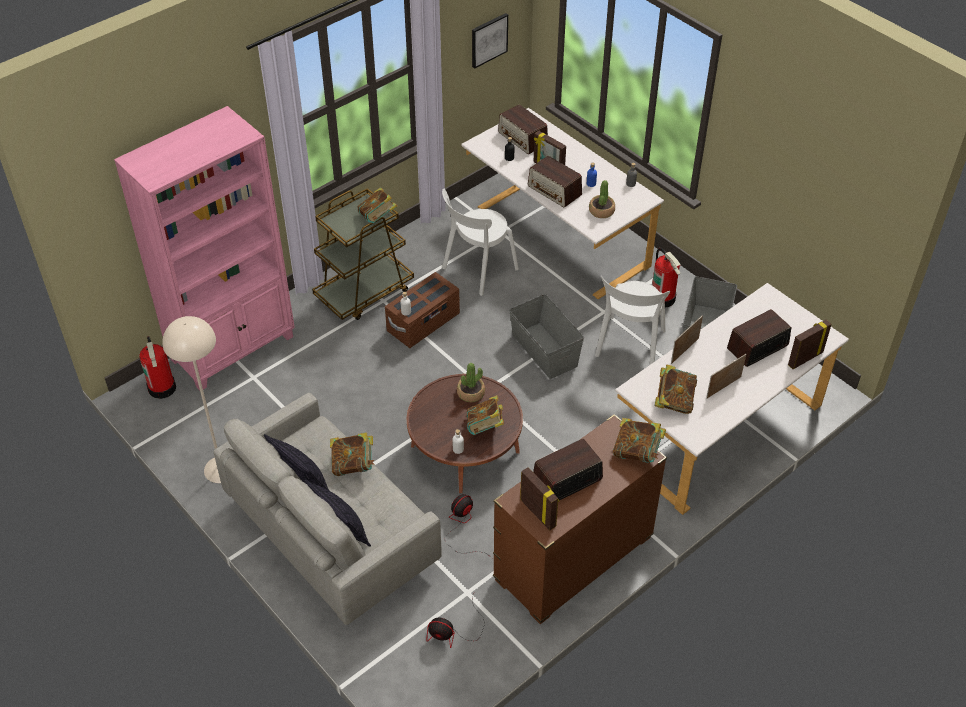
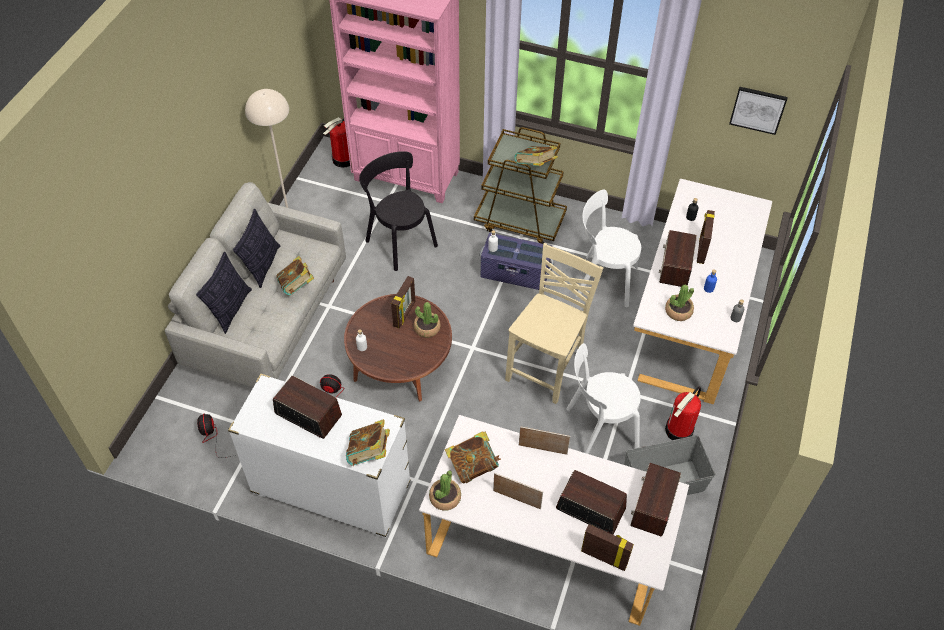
camera: 60 degrees right, 5 degrees up
(314, 389) = (399, 241): none -> black chair
(423, 323) = (515, 273): brown storage box -> purple storage box
(485, 427) = (396, 354): book -> none
(523, 138) = (725, 215): radio -> radio (653, 505)
(538, 512) = (263, 409): picture frame -> picture frame (405, 314)
(545, 350) = (547, 368): grey storage box -> beige chair
(573, 559) = (331, 489): brown dresser -> white dresser
(695, 432) = (445, 497): none -> potted plant

